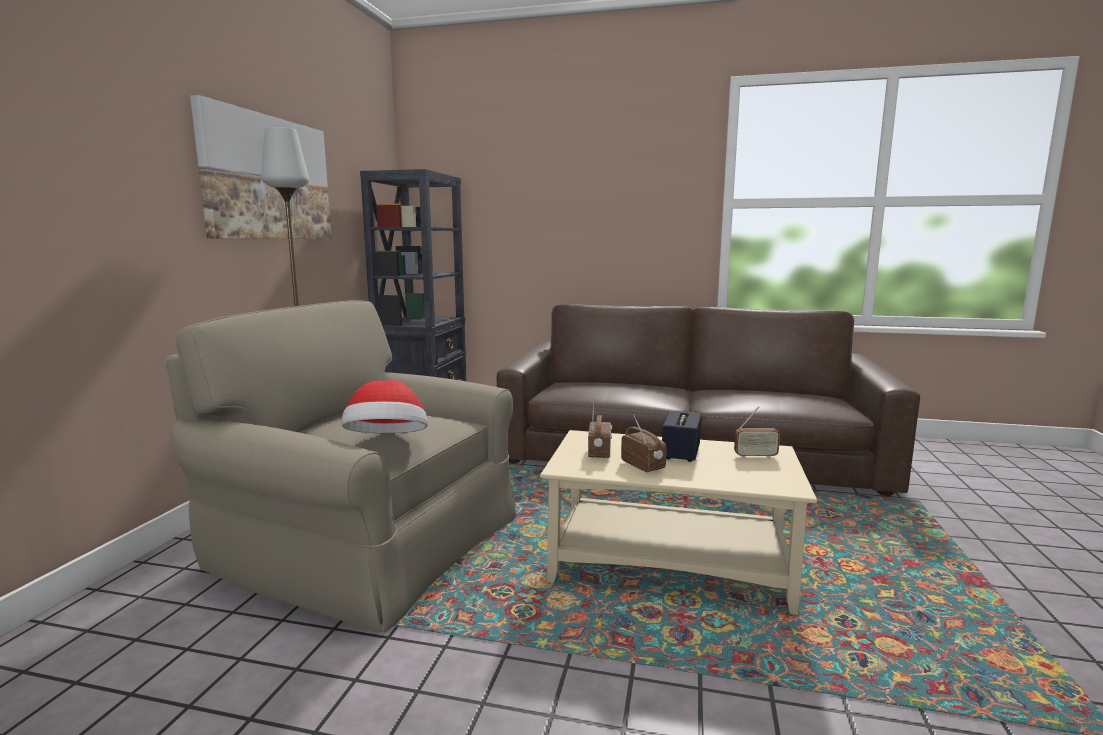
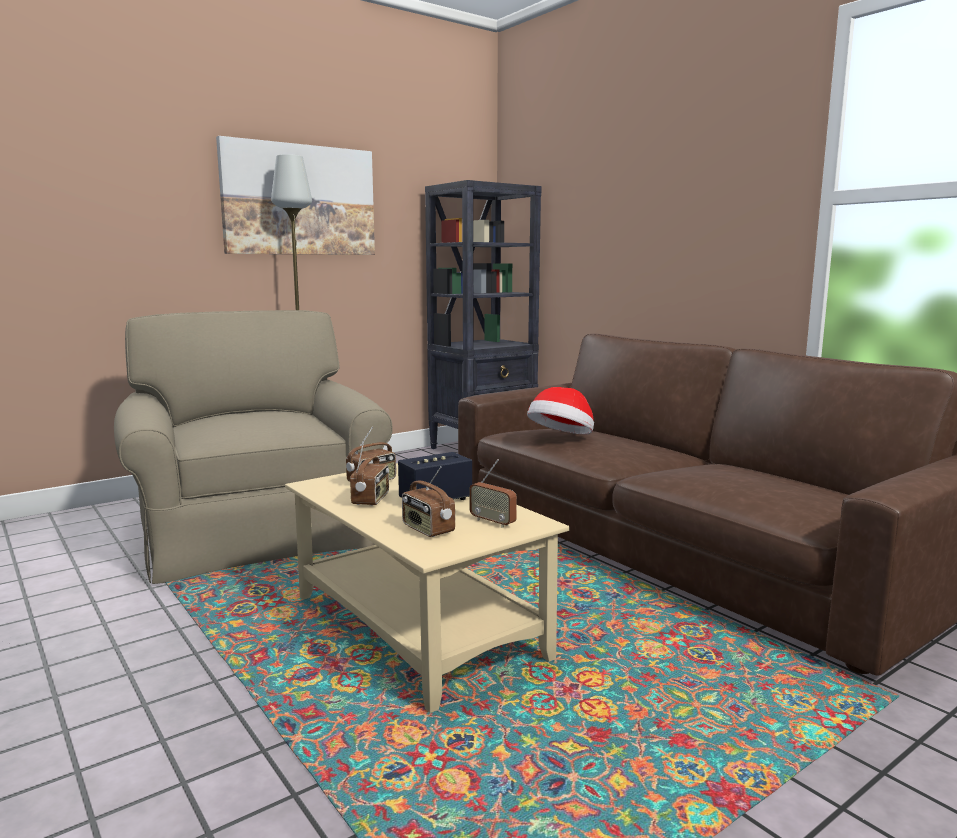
camera: 40 degrees right, 0 degrees up
(388, 443) = (217, 433): hat -> hat (561, 438)
(741, 474) = (427, 529): none -> radio

